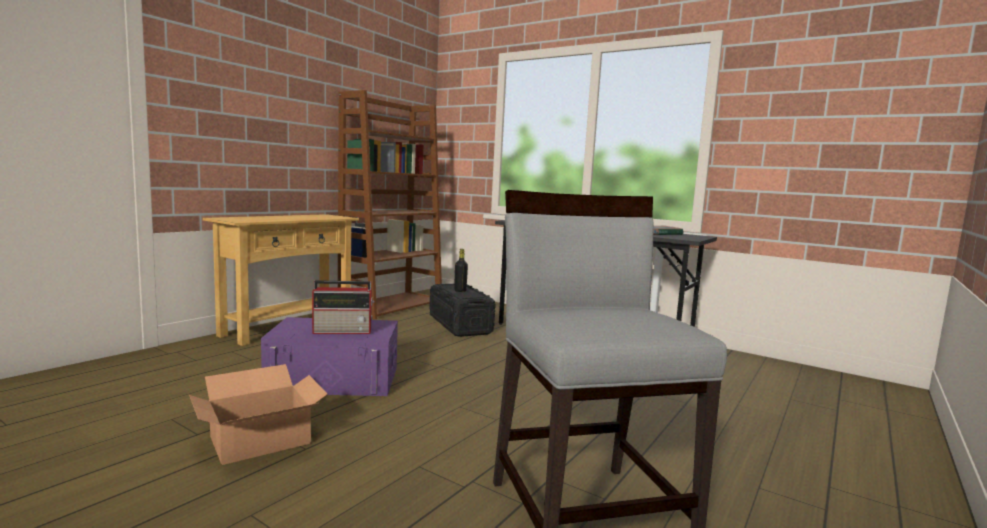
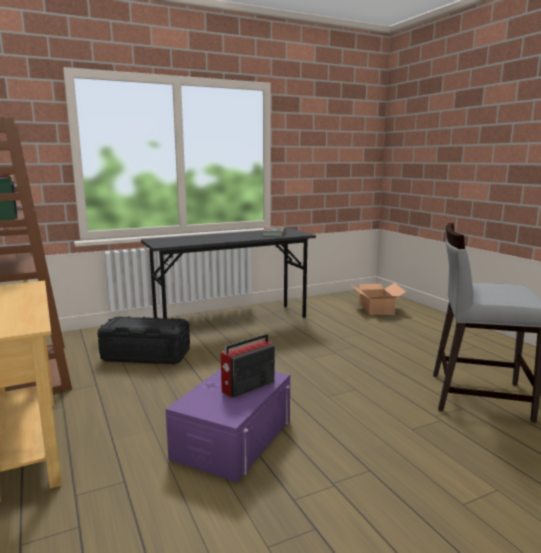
camera: 60 degrees left, 5 degrees up
(259, 440) = (344, 492): cardboard box -> cardboard box (376, 308)
(344, 331) = (247, 387): radio -> radio turned 150 degrees counterclockwise
(460, 291) = (144, 323): black bottle -> none

